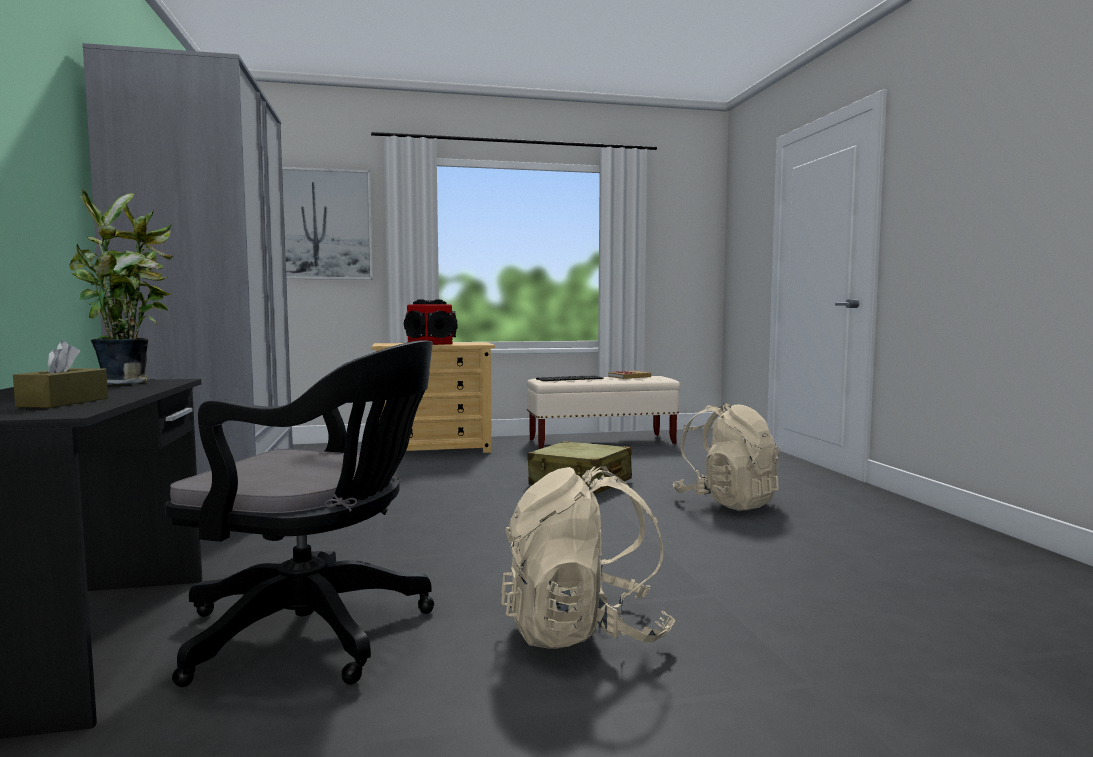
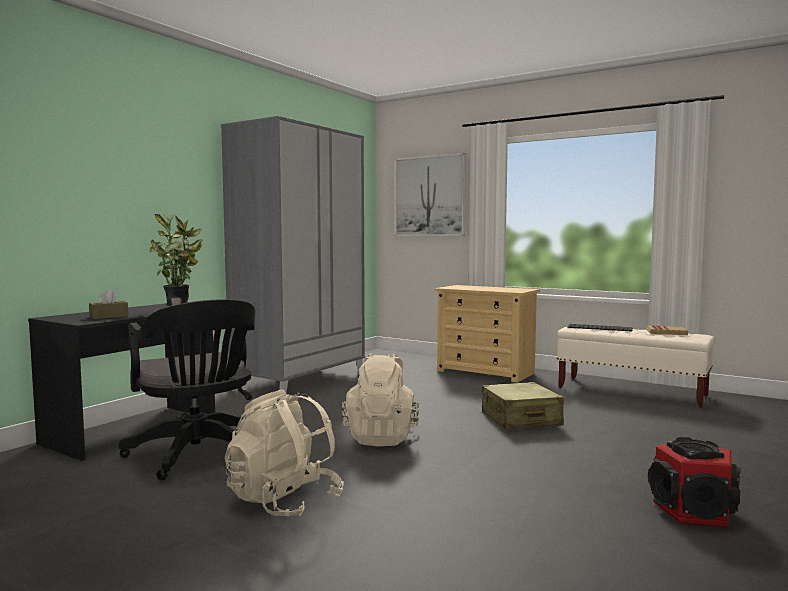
camera: 45 degrees right, 0 degrees up
(432, 343) = (486, 288): speaker -> speaker (694, 512)
(726, 502) = (596, 465): beige backpack -> beige backpack (381, 437)

